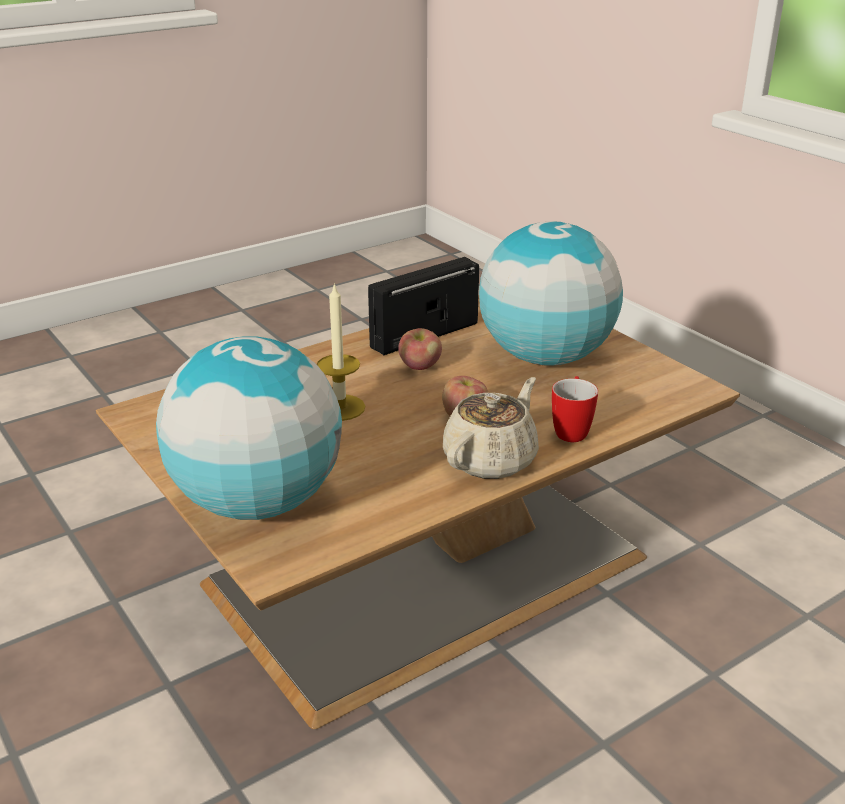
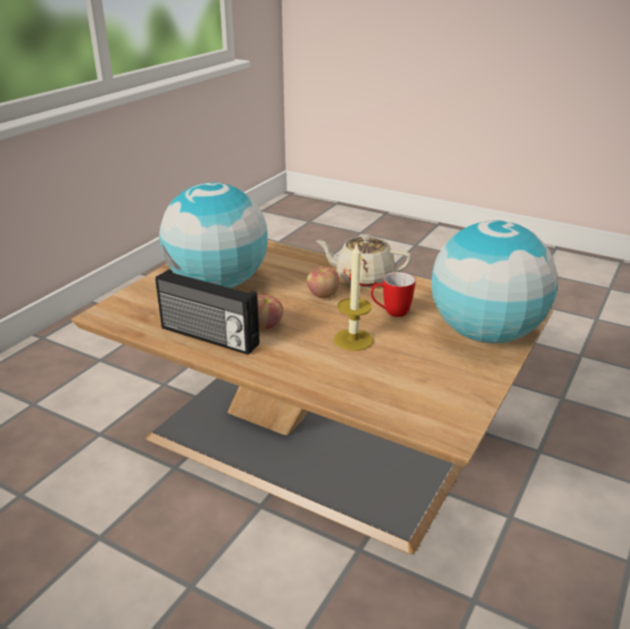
camera: 115 degrees left, 0 degrees up
(571, 430) = (309, 263): mug -> mug (390, 312)

